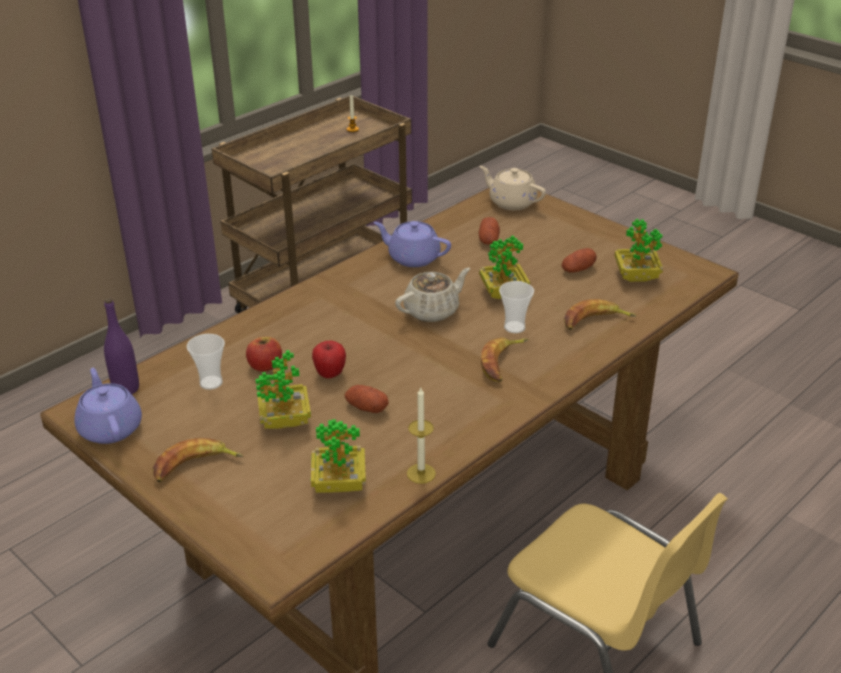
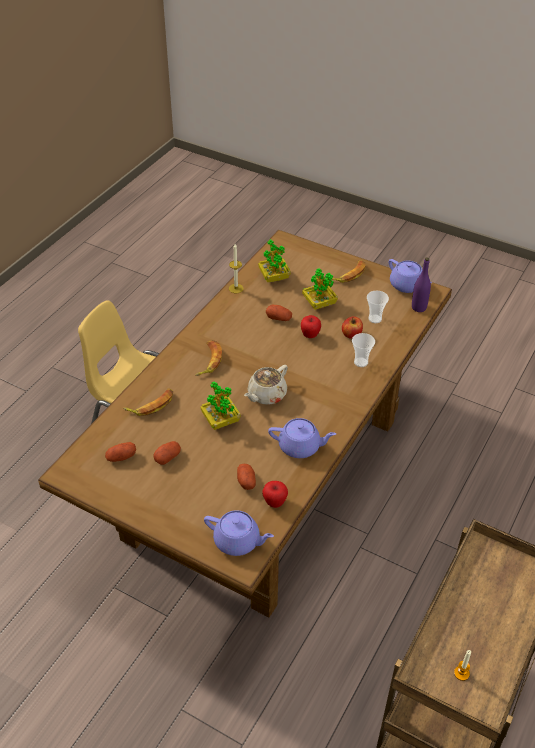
camera: 165 degrees right, 10 degrees up
(463, 221) = (275, 502): none -> apple
(511, 202) = (238, 541): beige teapot -> purple teapot
(514, 327) = (206, 390): cup -> cup (361, 362)
(636, 276) = (121, 457): potted plant -> potato

